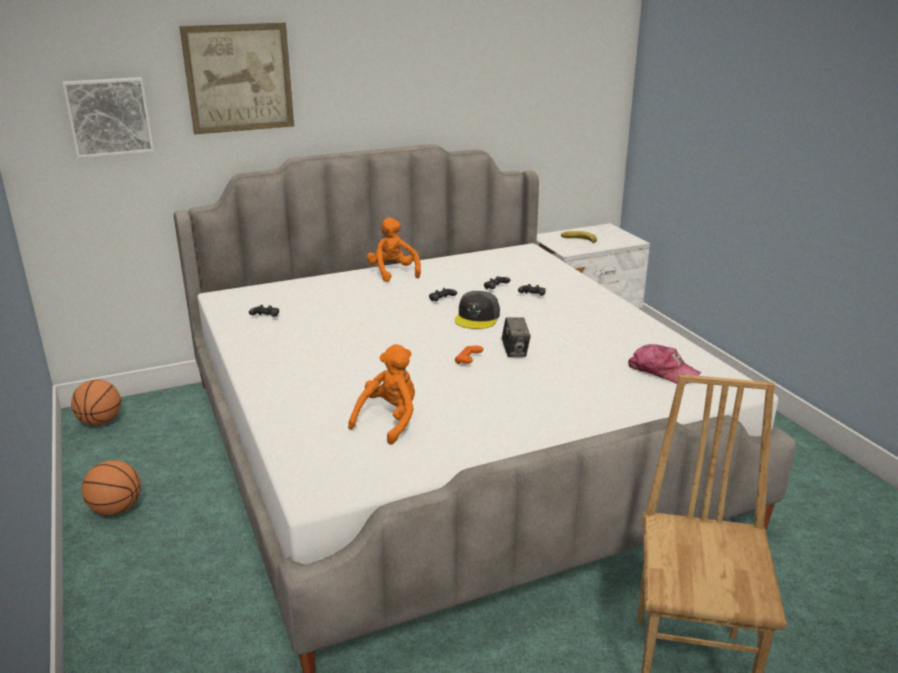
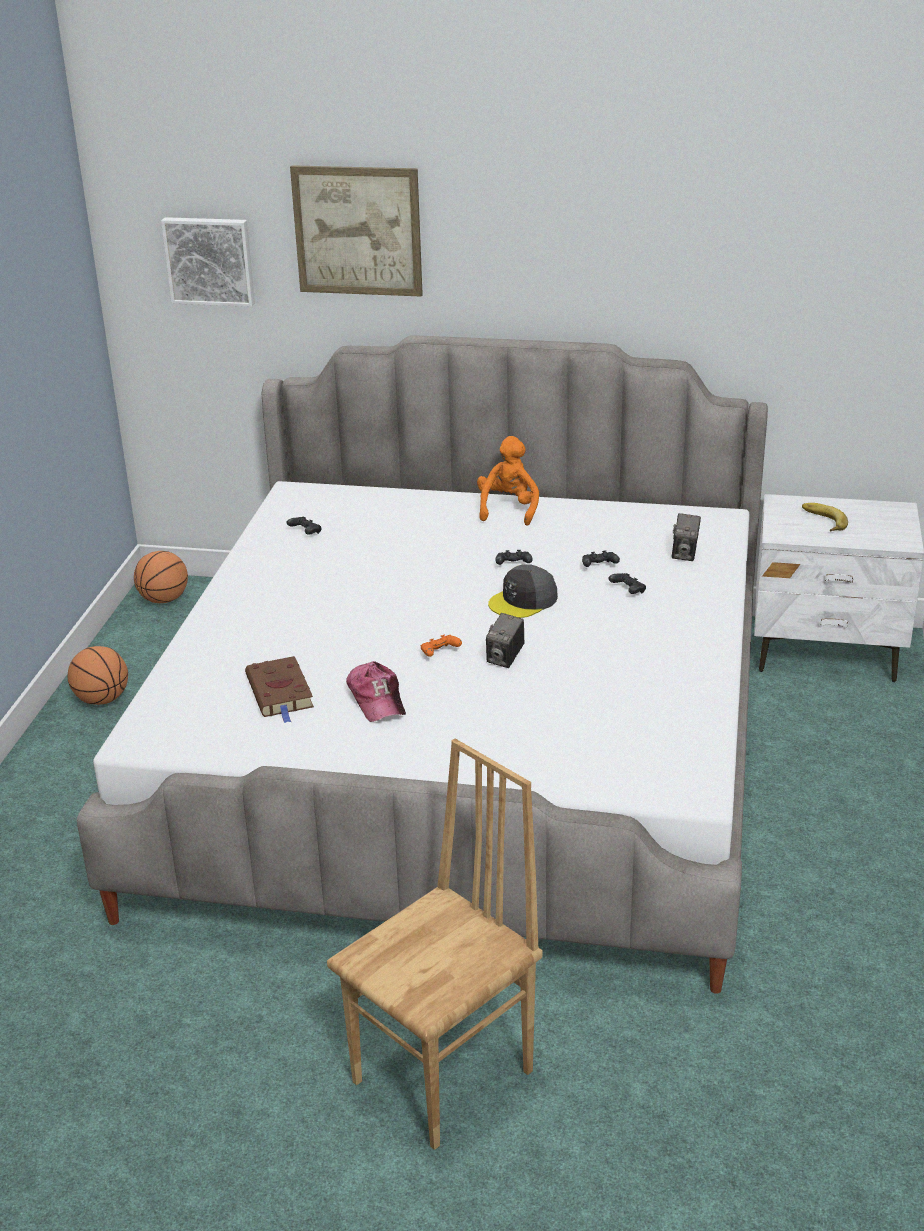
camera: 35 degrees right, 5 degrees up
(389, 421) = (280, 693): orange plush toy -> brown book
(534, 270) = (685, 554): none -> camera
(662, 371) = (636, 740): cap -> cap (377, 700)

